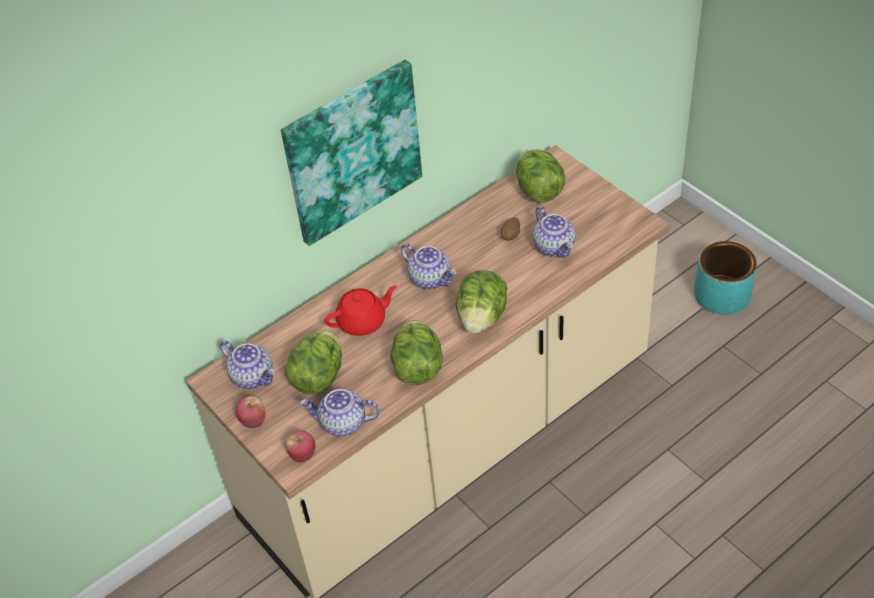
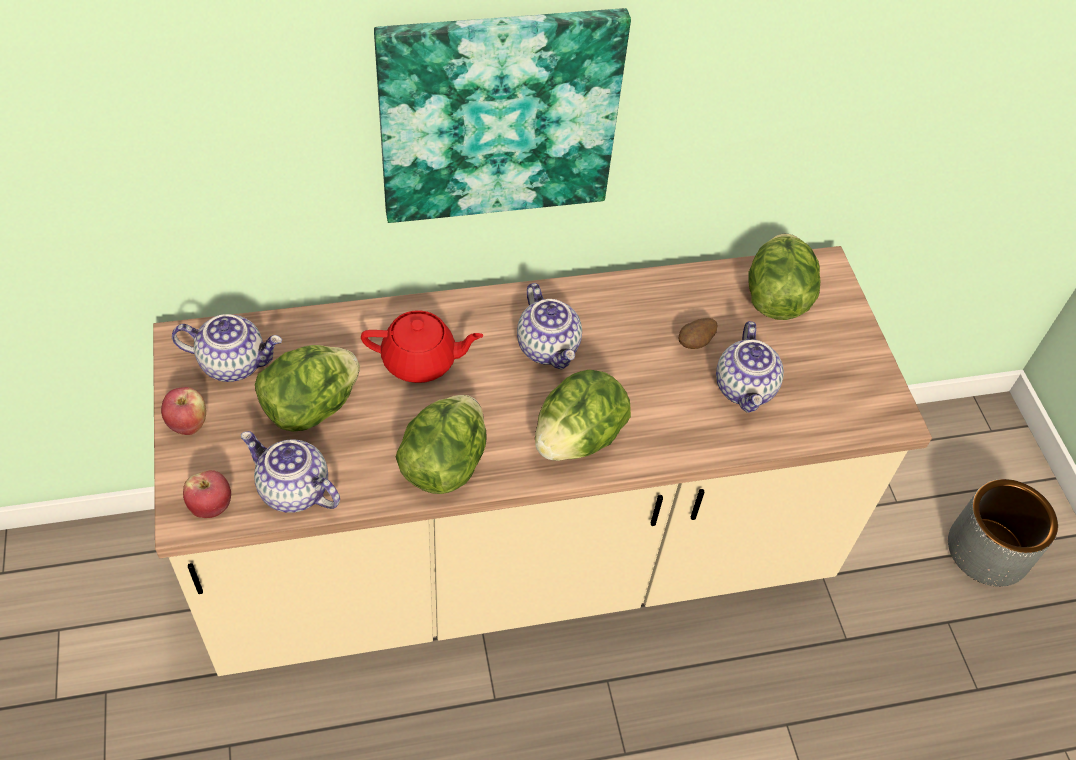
camera: 20 degrees right, 5 degrees up
(253, 376) = (234, 362): teapot -> teapot turned 60 degrees counterclockwise
(722, 295) = (987, 552): turquoise planter -> grey planter

